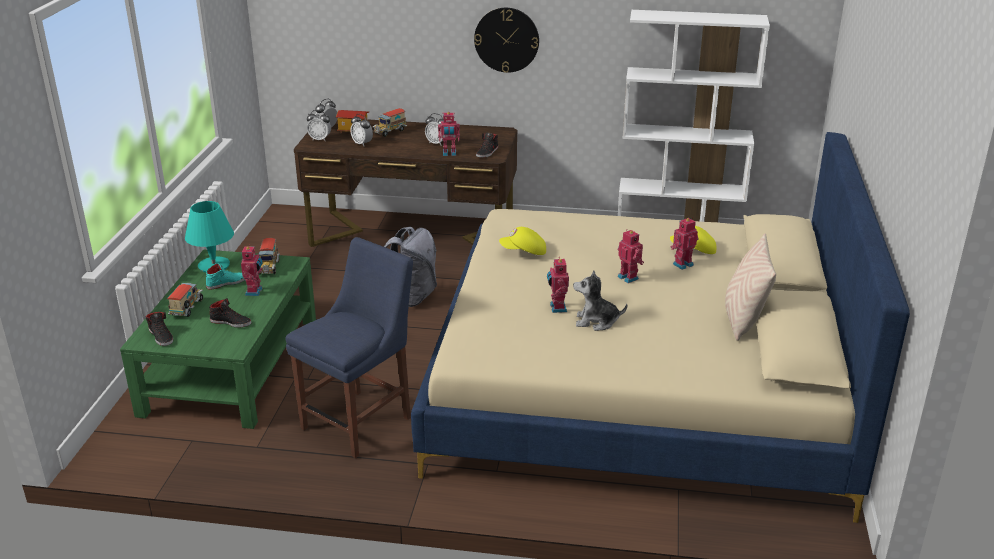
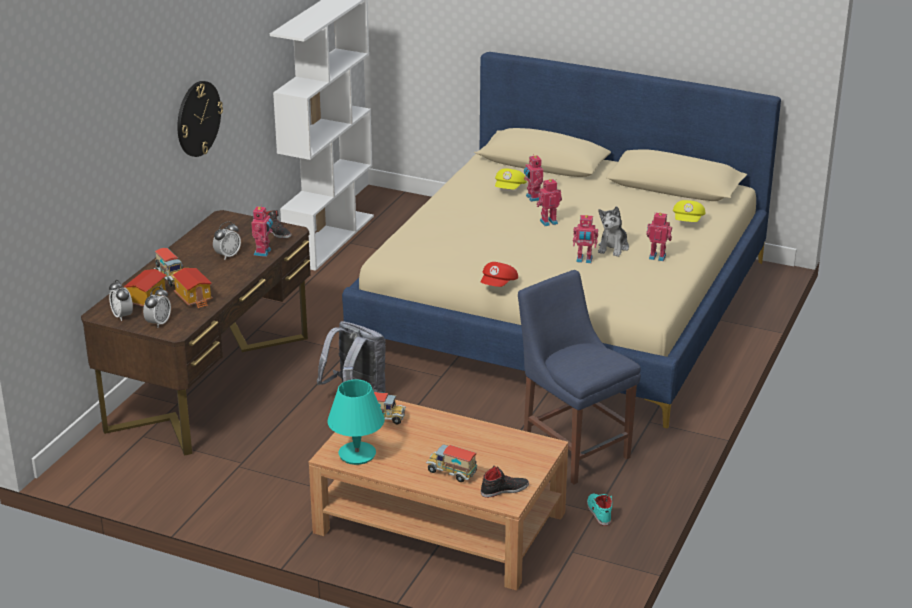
camera: 75 degrees left, 0 degrees up
(227, 283) = (403, 446): turquoise shoe -> turquoise shoe (598, 512)
(231, 322) = (492, 446): black shoe -> none
(231, 364) = (438, 522): green coffee table -> brown coffee table
(255, 292) = (433, 429): toy robot -> toy robot (657, 256)
(362, 144) = (194, 298): alarm clock -> toy house
(477, 269) = (499, 285): none -> red cap
(524, 252) = (480, 257): yellow cap -> yellow cap (688, 221)
(743, 320) = (631, 194): beige pillow -> none

